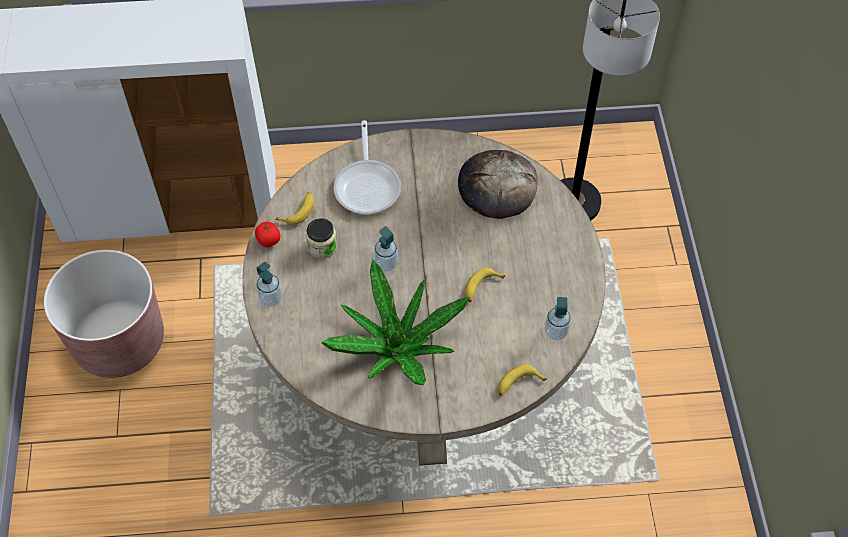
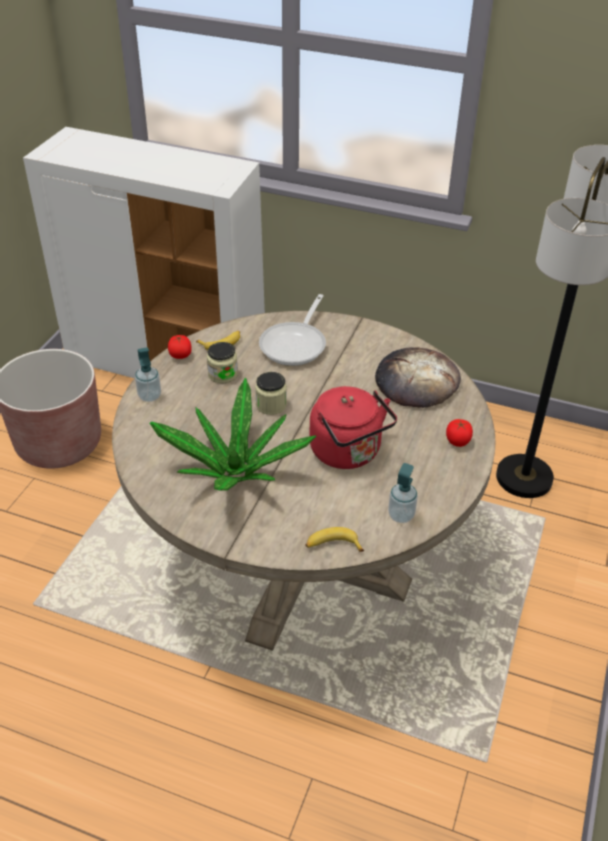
camera: 25 degrees right, 15 degrees down
(386, 264) = (271, 405): soap dispenser -> jar
(481, 287) = (348, 453): banana -> red kettle
(563, 237) = (458, 441): none -> tomato

